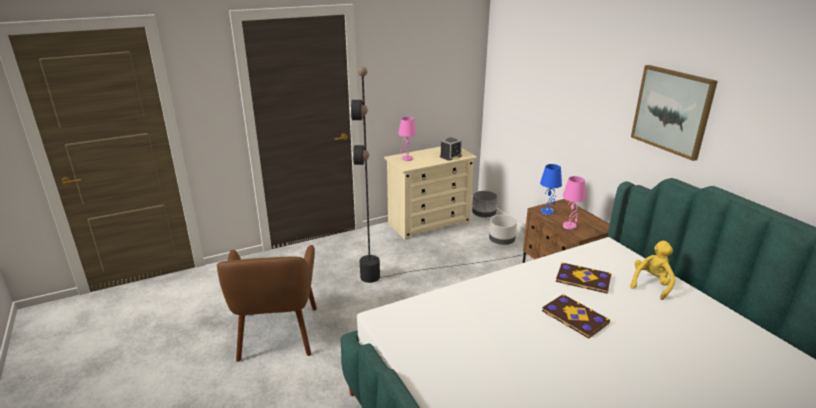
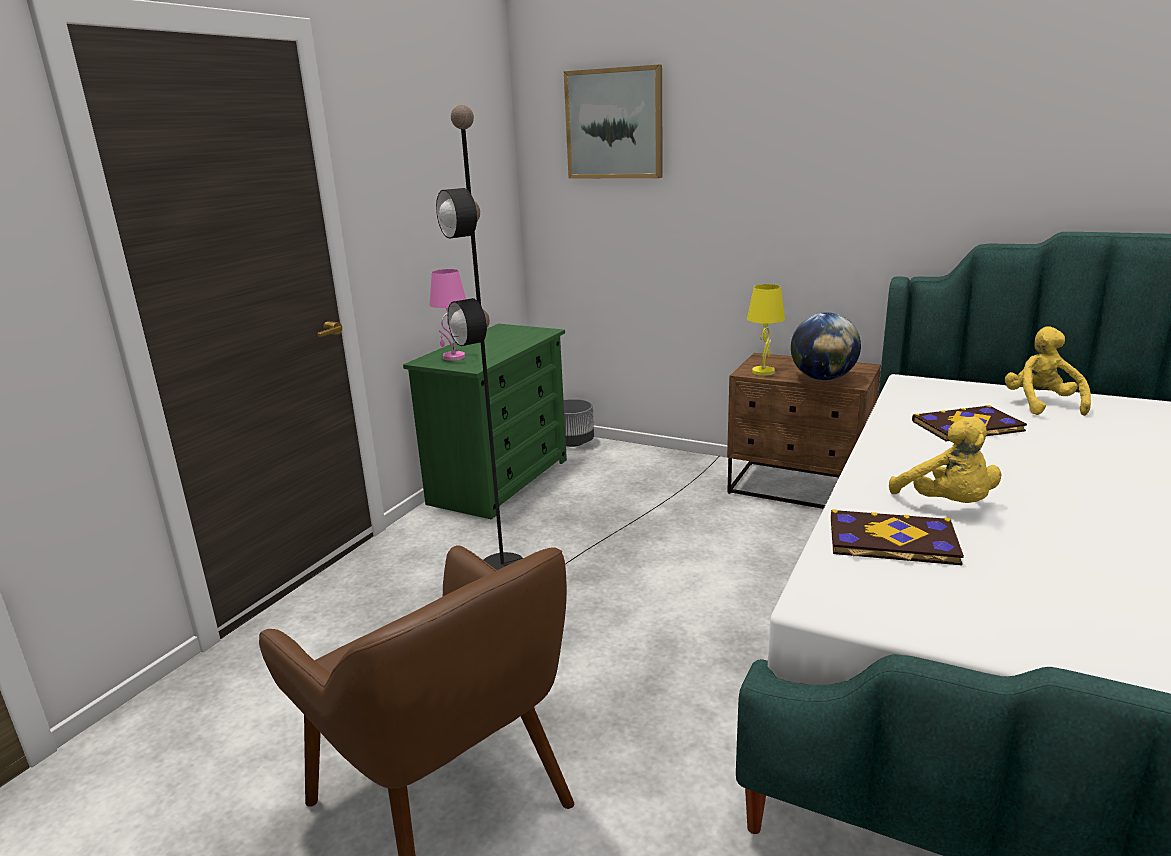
camera: 35 degrees left, 5 degrees down
(429, 223) = (500, 481): beige dresser -> green dresser
(450, 156) = (523, 338): alarm clock -> none
(494, 307) = (947, 505): none -> yellow plush toy
(501, 241) = (648, 468): grey planter -> none
(547, 211) = (763, 372): blue table lamp -> yellow table lamp
(570, 226) = (823, 378): pink table lamp -> globe
(574, 317) = (1055, 473): book -> book (892, 541)
(672, 111) = (957, 140): picture -> picture (614, 124)

